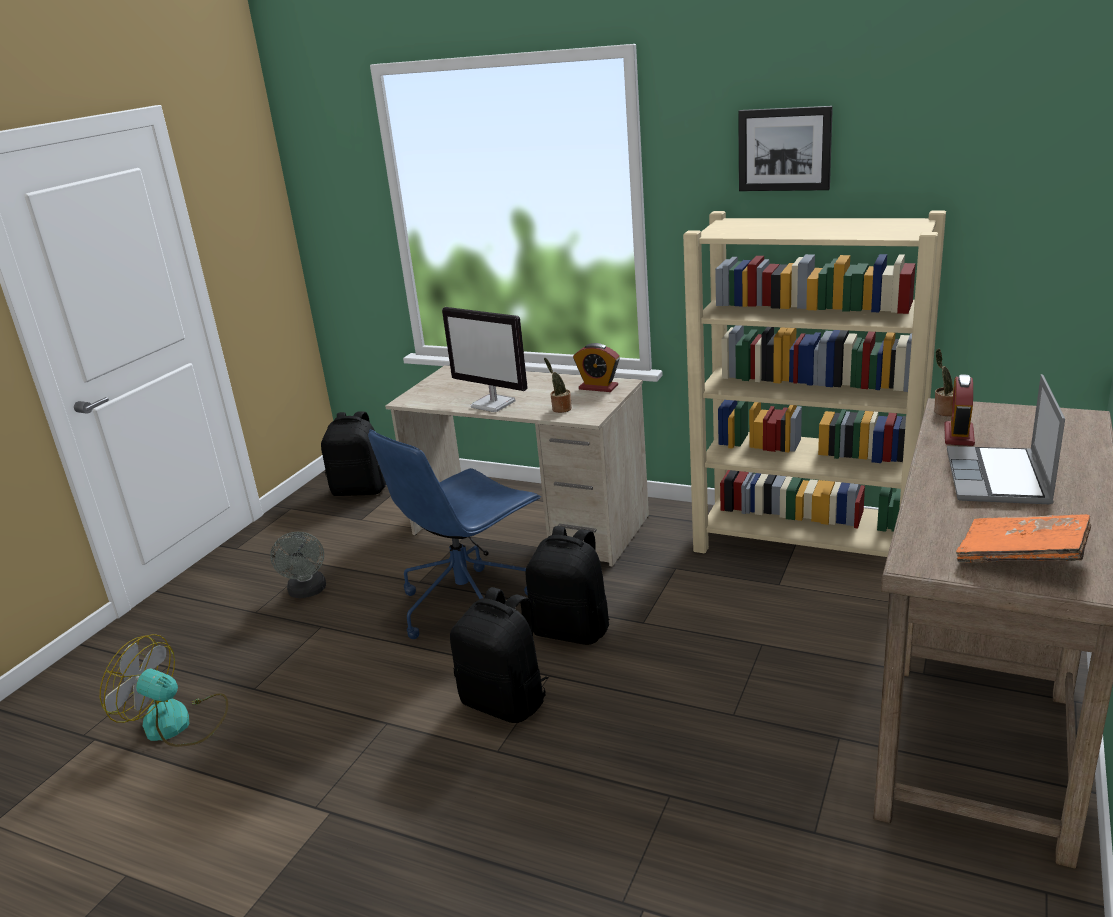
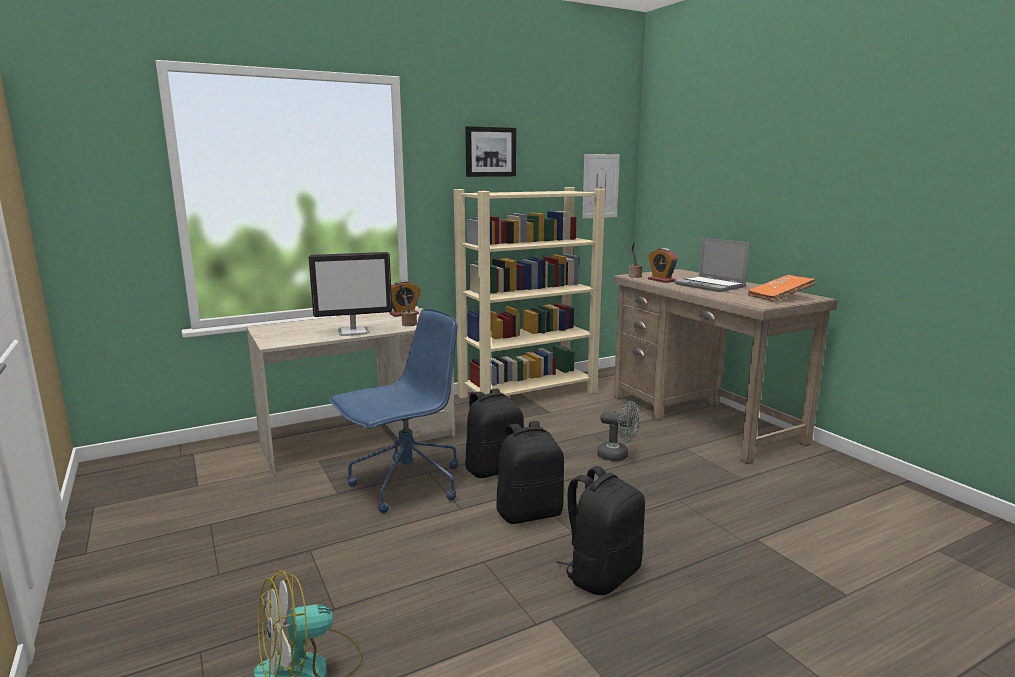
camera: 55 degrees left, 10 degrees down
(307, 592) = (247, 540): grey fan -> grey fan (618, 456)
(360, 490) = (153, 471): black backpack -> black backpack (602, 574)
(470, 603) = (403, 486): blue office chair -> blue office chair turned 120 degrees counterclockwise
(1031, 207) = (600, 186): none -> picture

